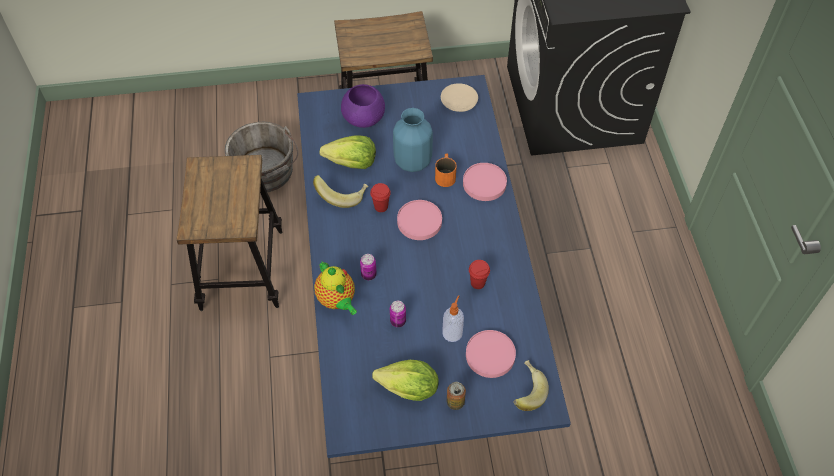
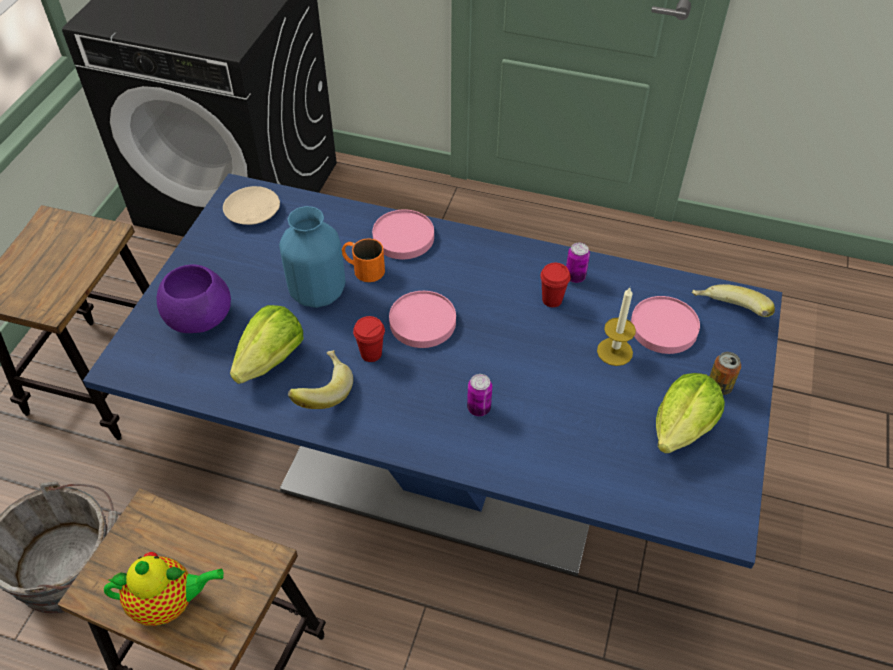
camera: 65 degrees left, 5 degrees down
(337, 300) = (503, 461): teapot -> teapot (169, 603)
(398, 321) = (571, 402): can -> can (575, 277)
(452, 332) = (614, 351): soap dispenser -> candle

